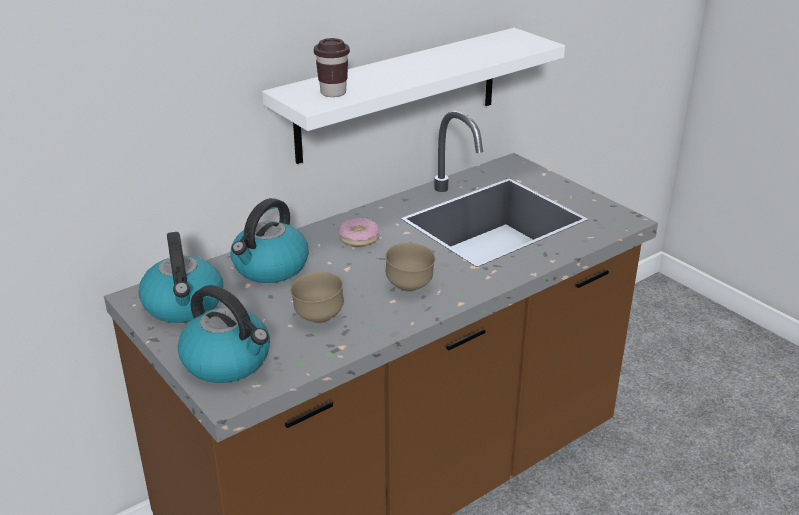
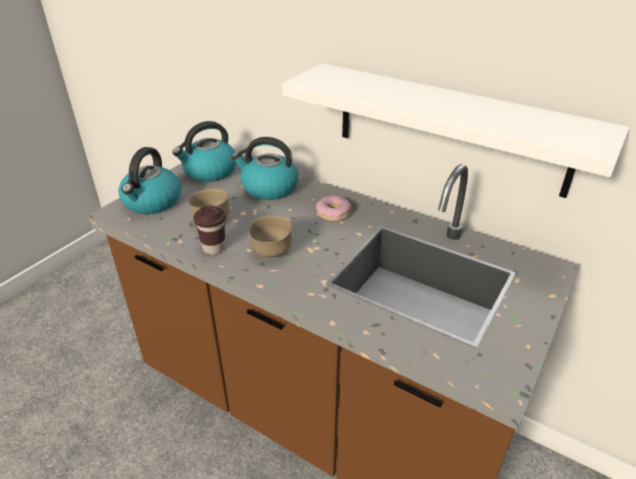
camera: 70 degrees right, 5 degrees up
(333, 93) = (336, 82): brown cup -> brown cup (214, 248)

